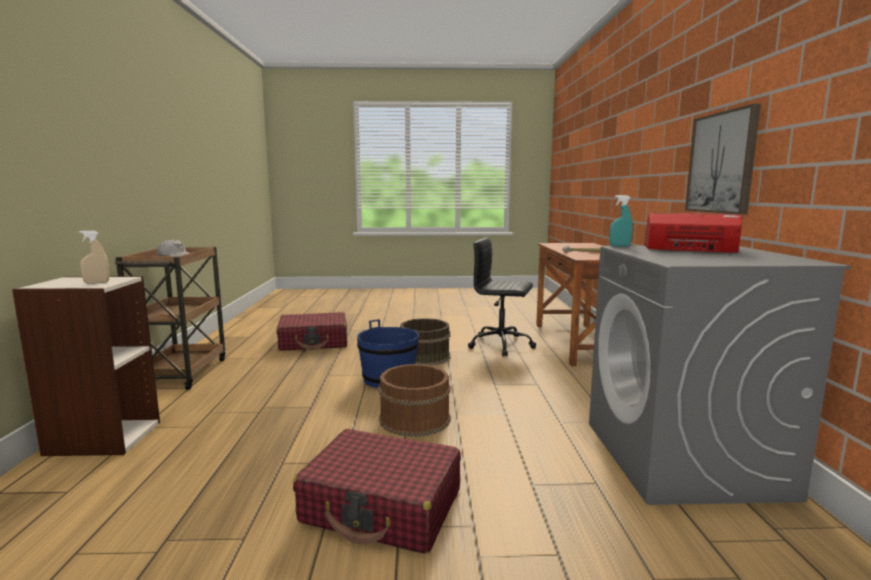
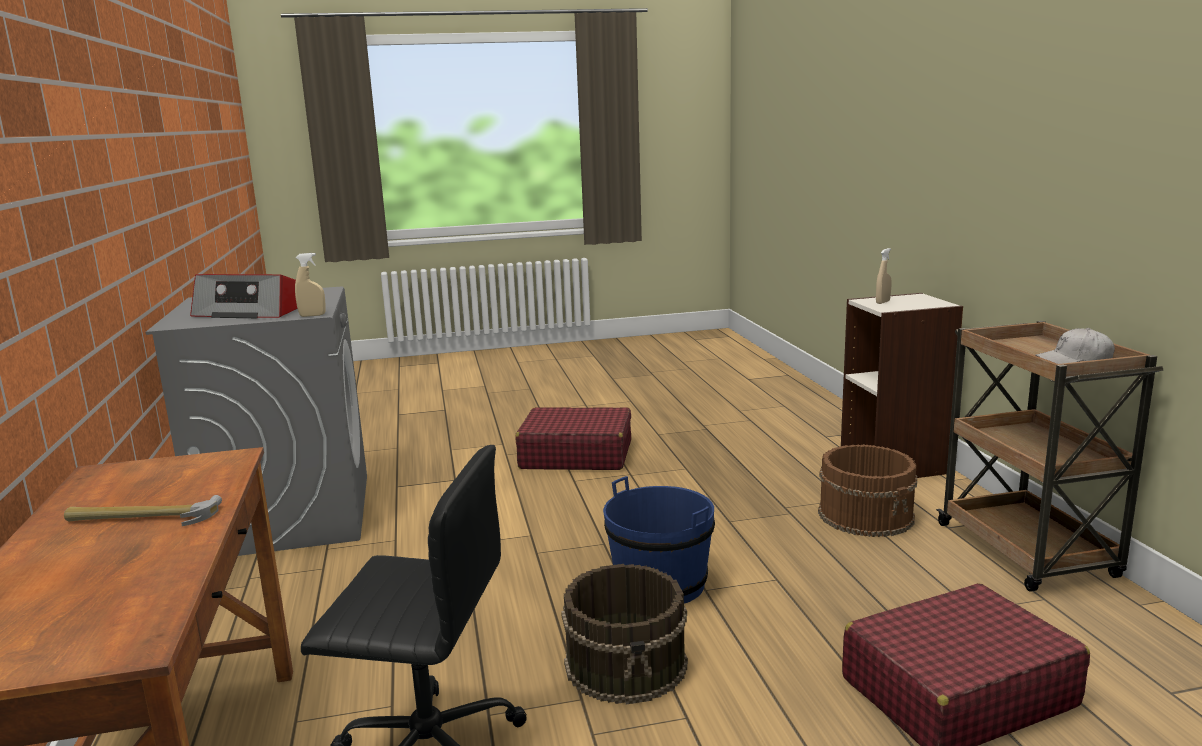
camera: 170 degrees right, 5 degrees up
(413, 419) = (583, 521): brown bucket -> brown bucket (866, 515)
(619, 246) = (312, 315): turquoise spray bottle -> beige spray bottle
(722, 163) = (100, 228): picture -> none

